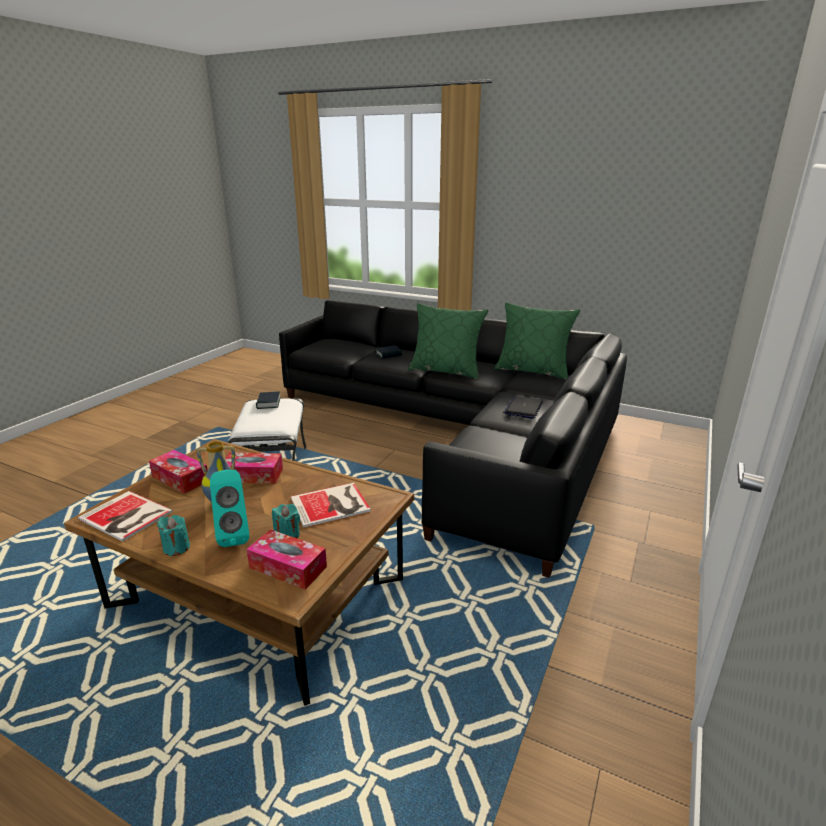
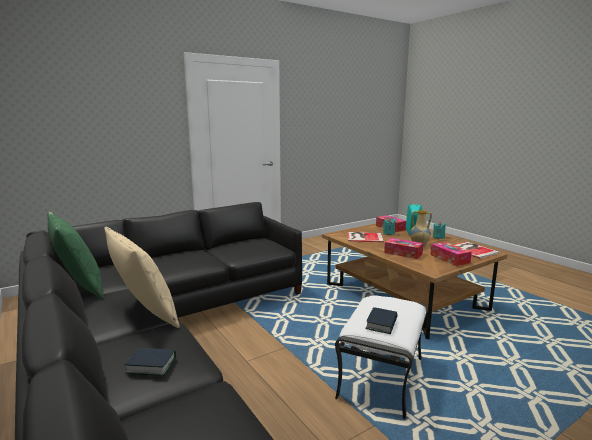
camera: 150 degrees left, 10 degrees down
(446, 371) = (144, 314): green pillow -> beige pillow
(523, 408) = (180, 259): laptop -> none

